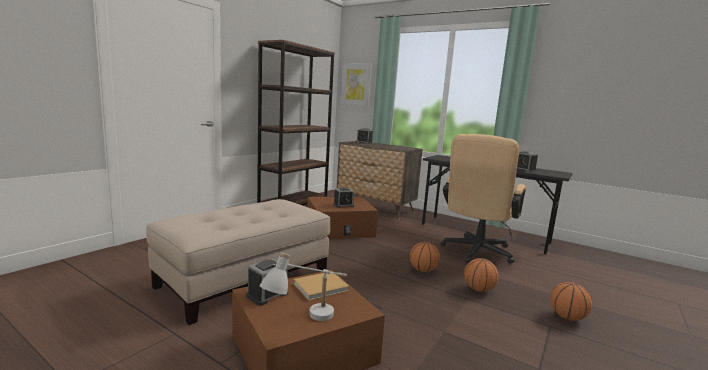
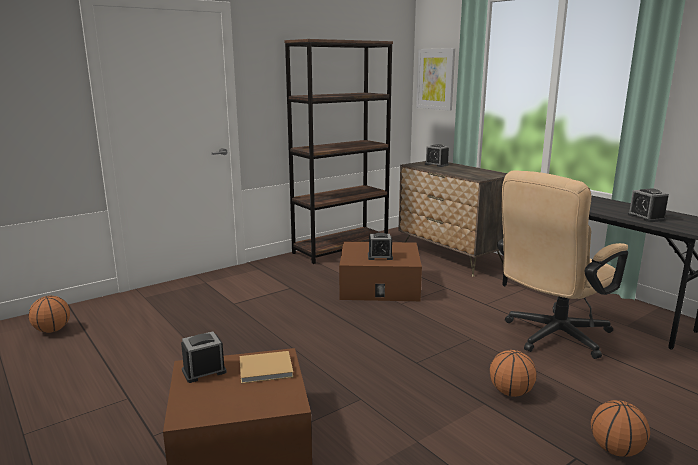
camera: 20 degrees right, 5 degrees up
(244, 279) = (227, 344): beige ottoman -> none
(309, 322) = (223, 408): white table lamp -> none
(423, 270) = (450, 356): basketball -> basketball (52, 330)

